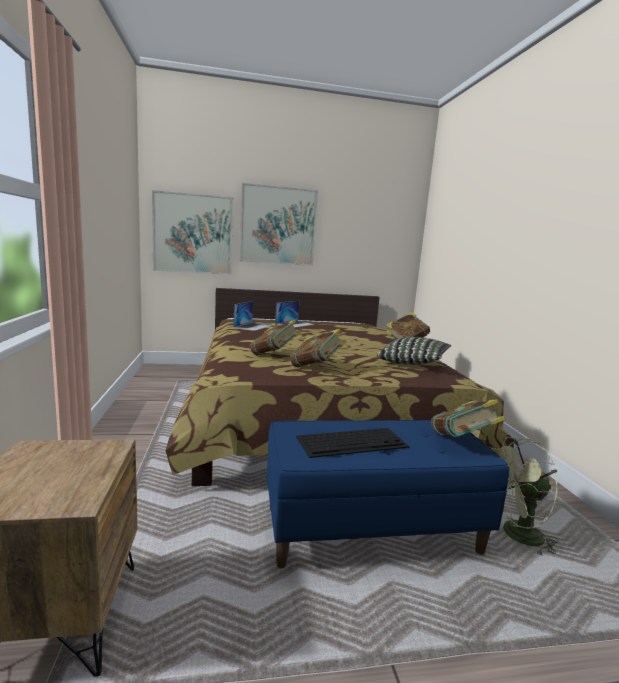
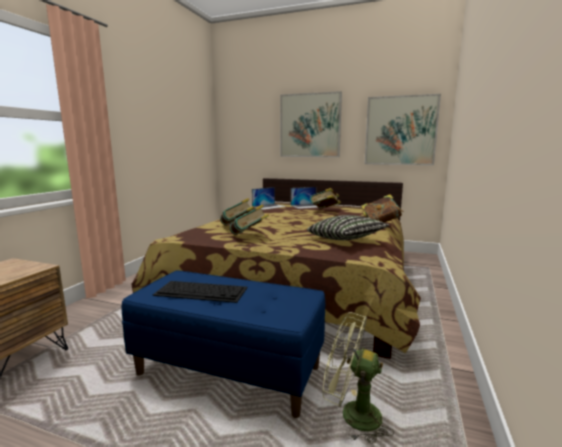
camera: 30 degrees right, 0 degrees up
(193, 234) = (248, 138): picture -> picture (400, 131)
(462, 442) = (291, 308): book -> book (325, 210)

